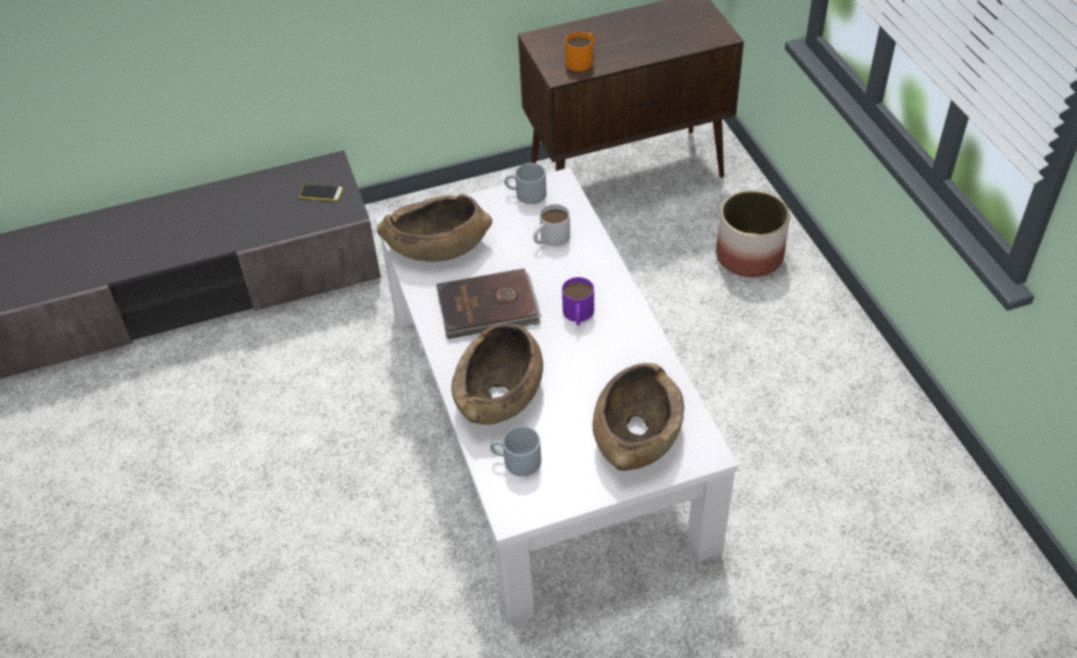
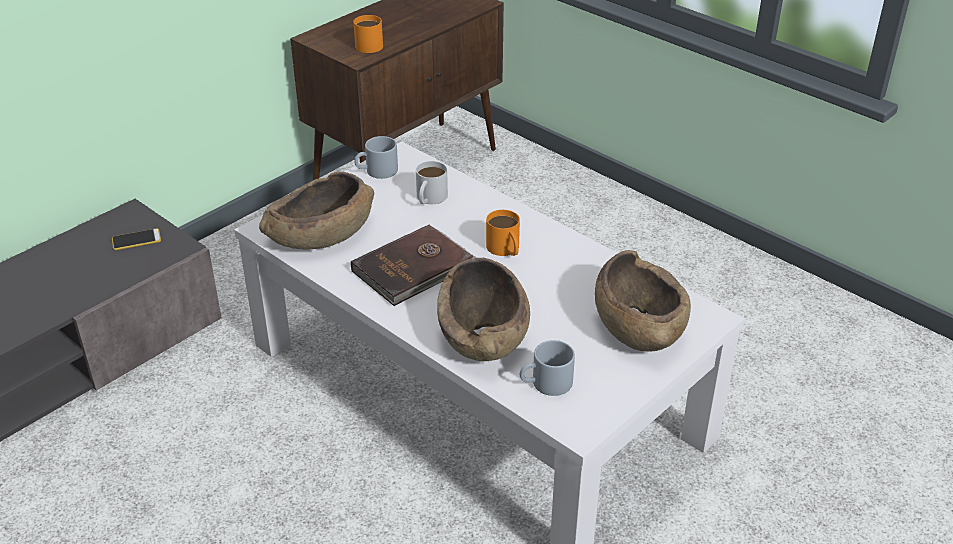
camera: 30 degrees left, 10 degrees down
(578, 315) = (505, 250): purple mug -> orange mug
(750, 255) = (563, 201): planter -> none

